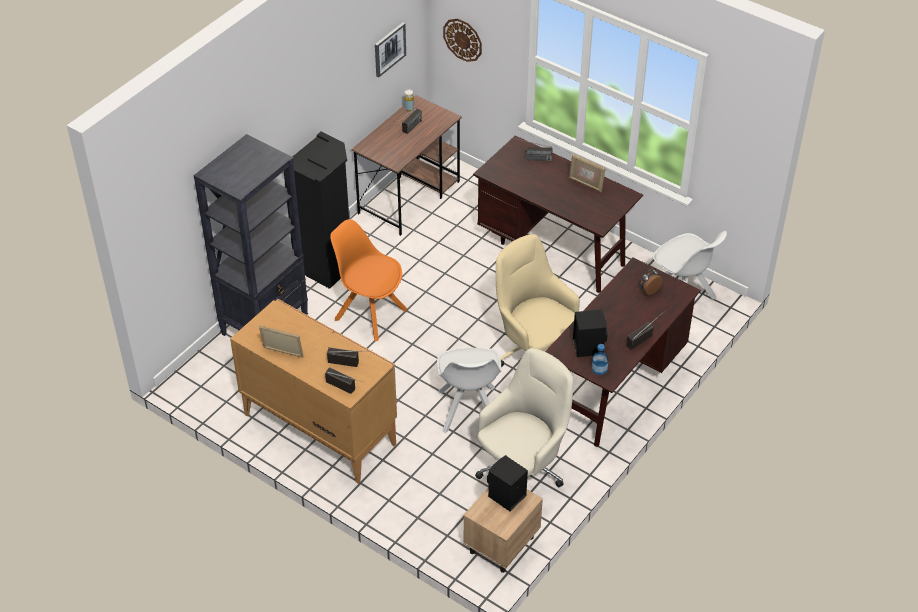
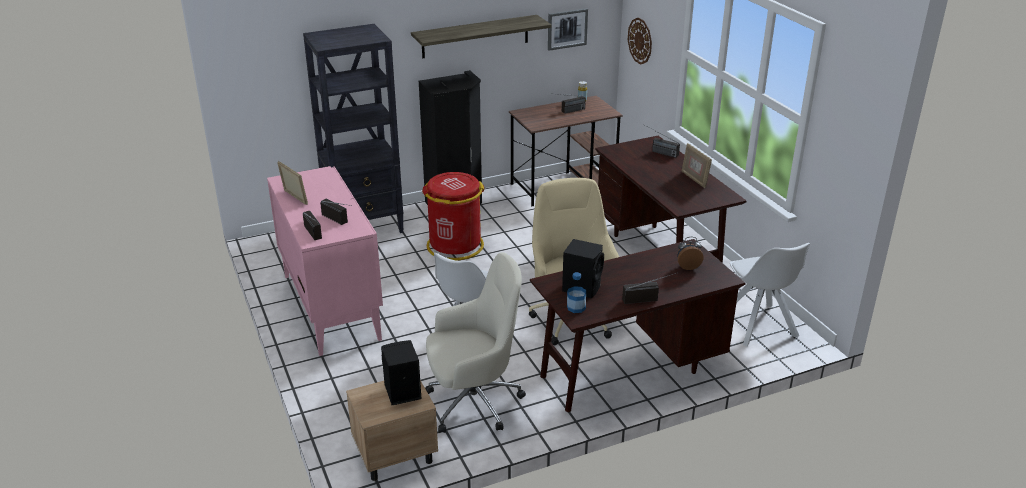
camera: 30 degrees right, 15 degrees down
(319, 429) = (331, 306): brown cabinet -> pink cabinet
(321, 98) = (475, 36): none -> shelf
(370, 314) = (455, 246): orange chair -> red trash can

